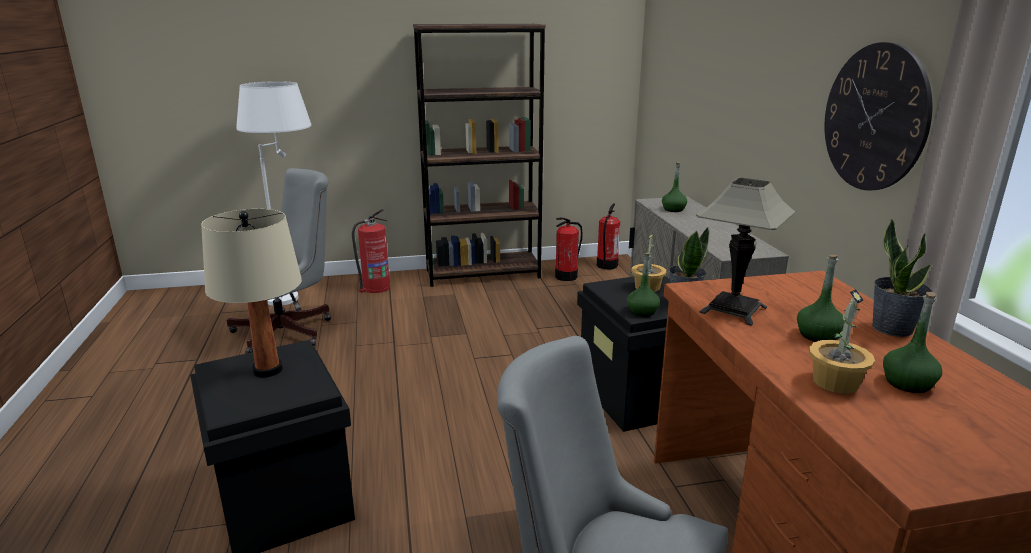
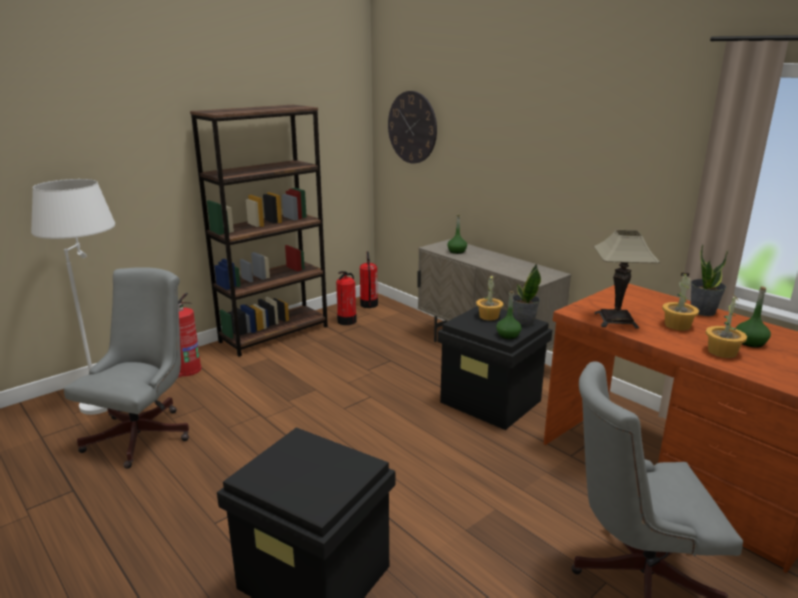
camera: 30 degrees left, 0 degrees up
(267, 370) = (300, 462): beige table lamp -> none
(818, 335) = (677, 325): green bottle -> potted plant
(874, 118) = (639, 176): wall clock -> wall clock (412, 127)

